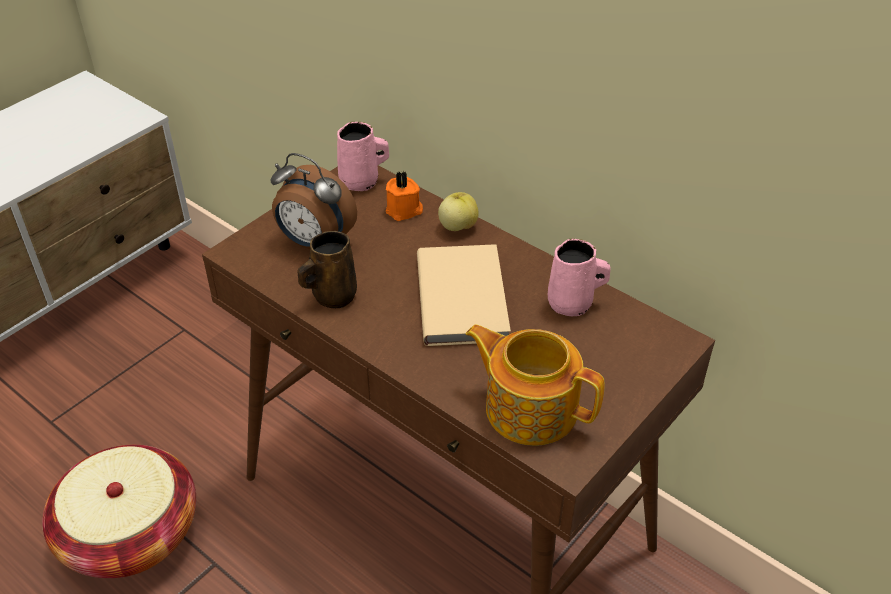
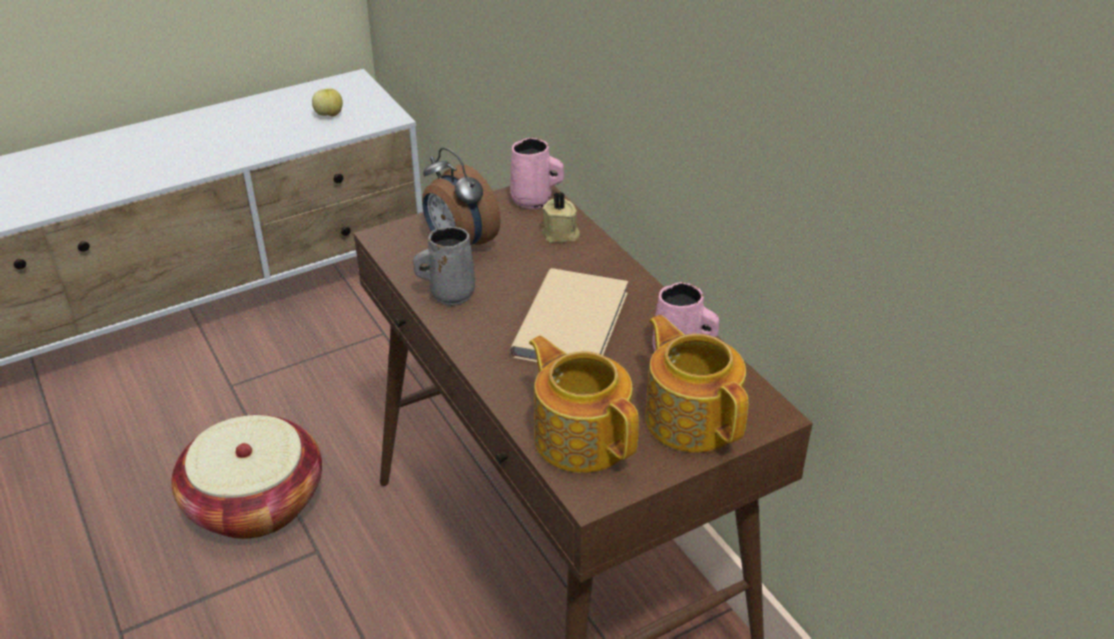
camera: 20 degrees right, 5 degrees down
(332, 296) = (449, 294): brown mug -> grey mug
(404, 210) = (561, 234): orange candle -> beige candle
(457, 226) = (604, 259): apple -> apple (329, 115)
(614, 362) = (691, 417): none -> teapot

